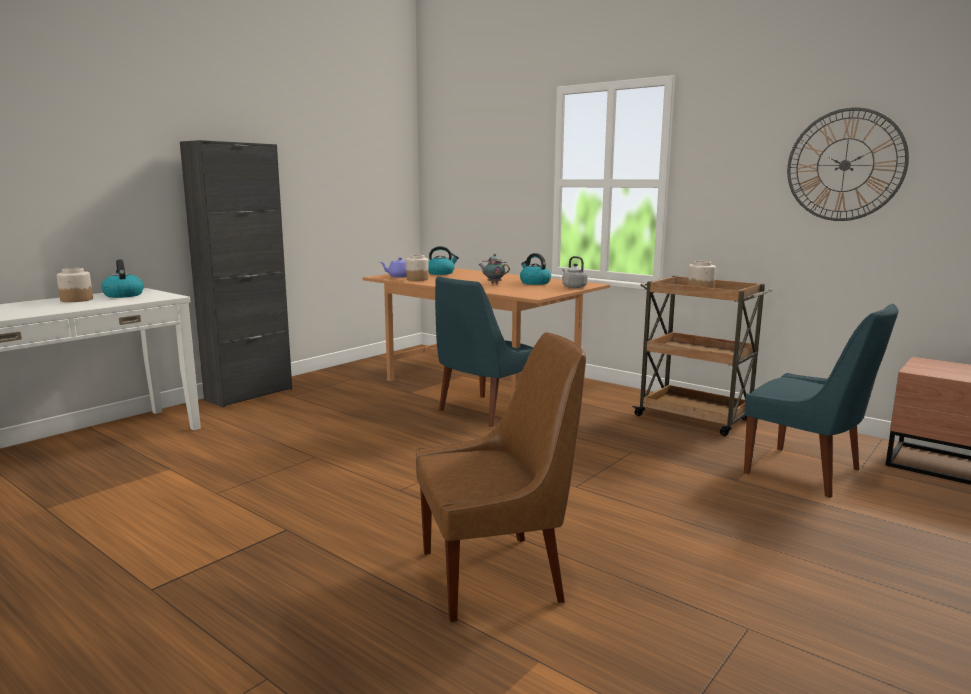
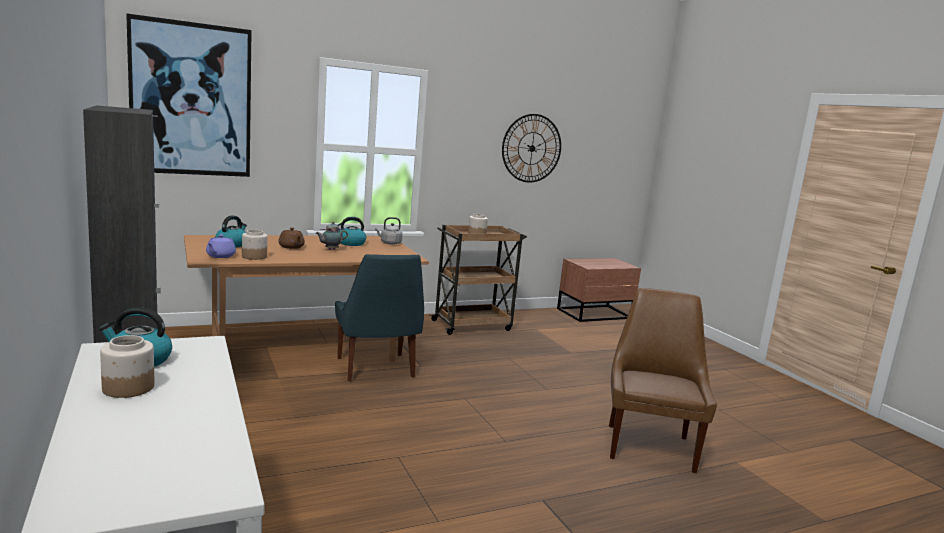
camera: 65 degrees left, 0 degrees up
(463, 148) = (191, 100): none -> picture
(472, 279) = (291, 247): none -> brown teapot
(807, 473) = (575, 337): blue chair -> none

